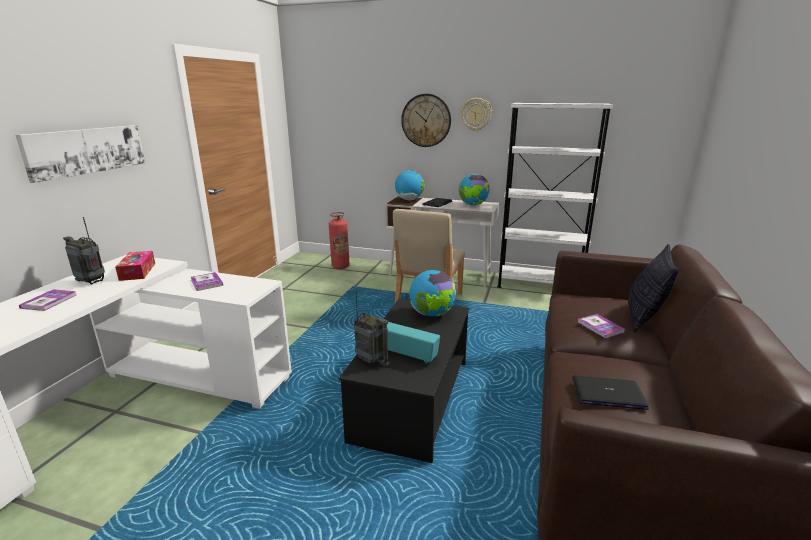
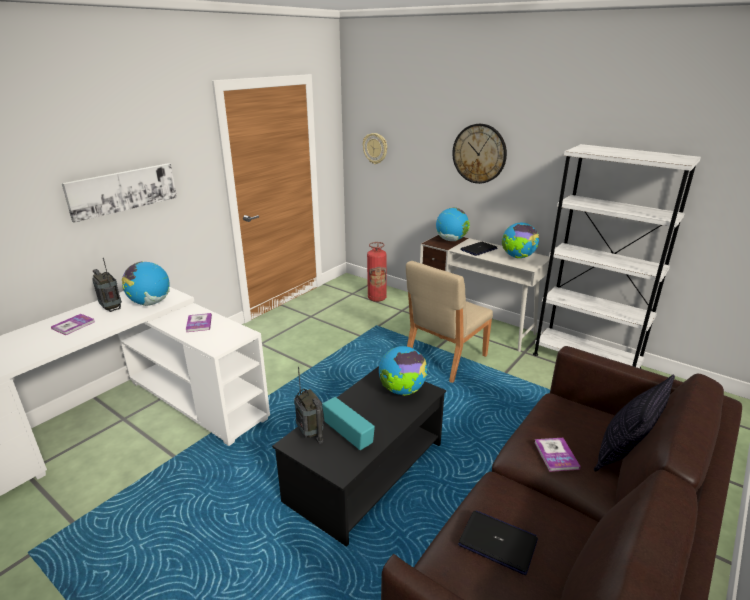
camera: 20 degrees right, 5 degrees up
(137, 271) = (150, 303): tissue box -> globe
(476, 114) = (535, 152): wall clock -> wall clock (375, 148)

